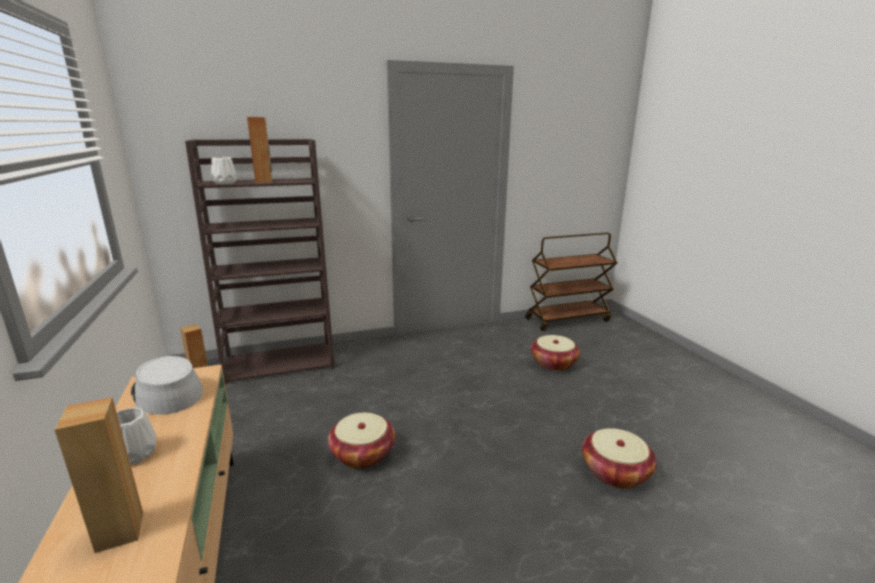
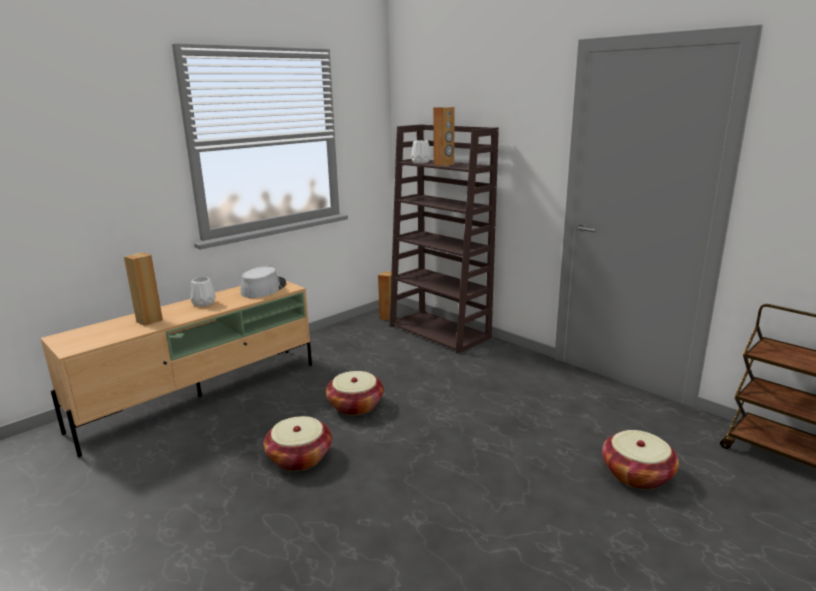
camera: 65 degrees right, 0 degrees up
(615, 472) = (438, 560): basket -> basket (299, 457)

